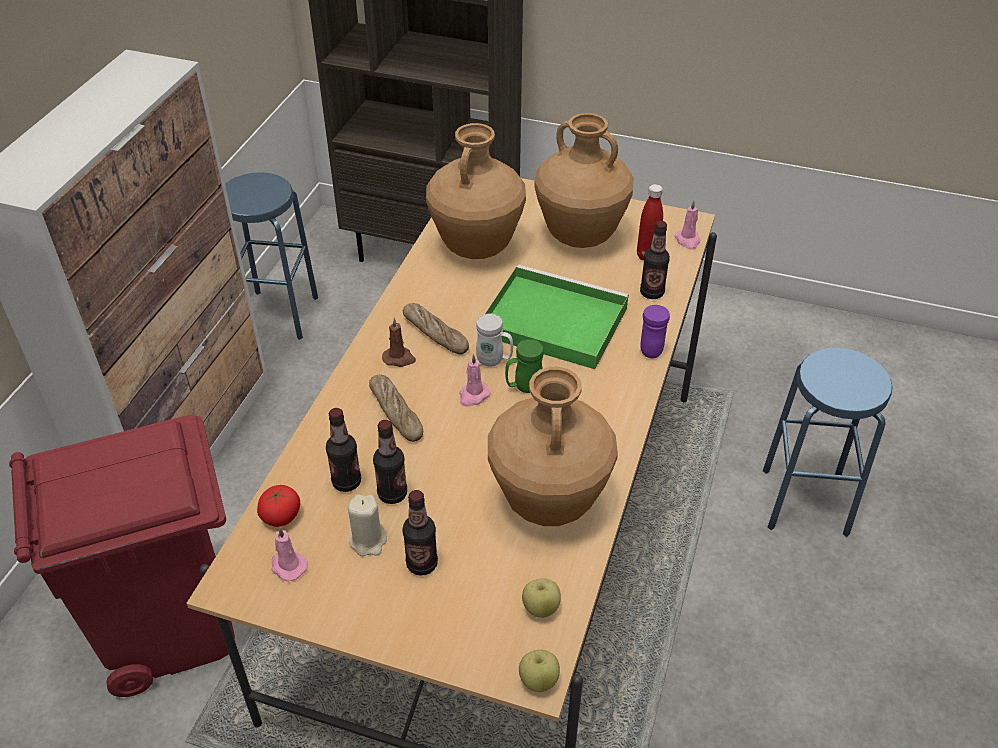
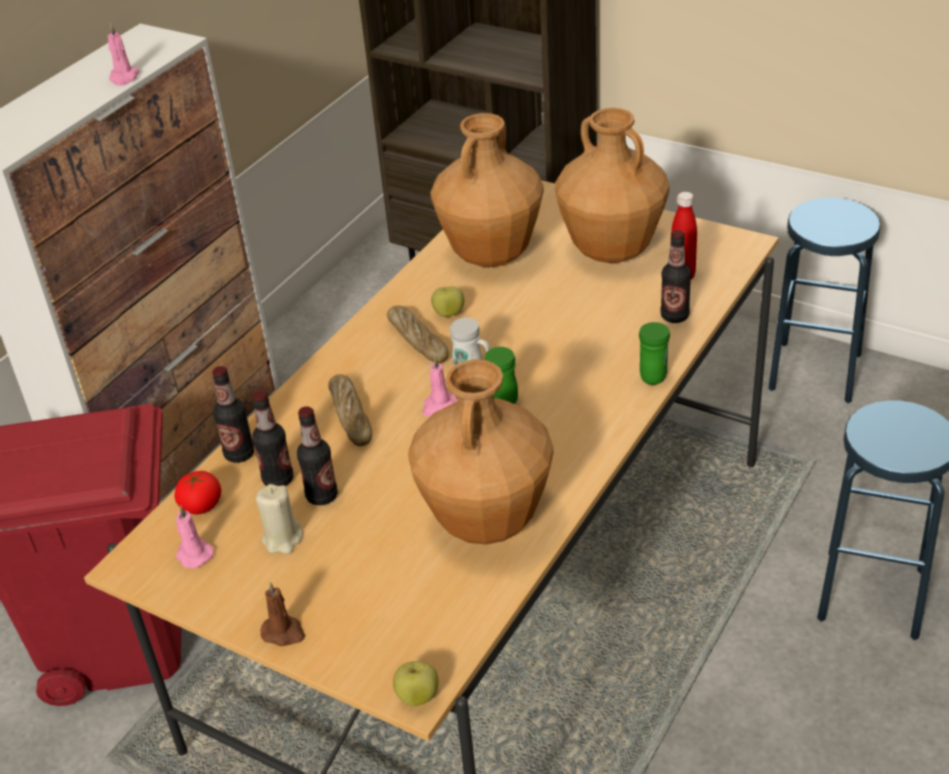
camera: 15 degrees right, 5 degrees down
(278, 314) = (310, 332): blue stool -> blue stool (815, 371)
(399, 358) = (371, 362): brown candle -> brown candle (284, 633)
(422, 564) = (331, 568): bottle -> bottle (239, 454)
(540, 608) = (443, 625): apple -> apple (449, 314)
(551, 321) = (549, 337): green tray -> none
(651, 348) = (654, 374): purple mug -> green mug
(688, 240) = (736, 263): pink candle -> pink candle (124, 78)

